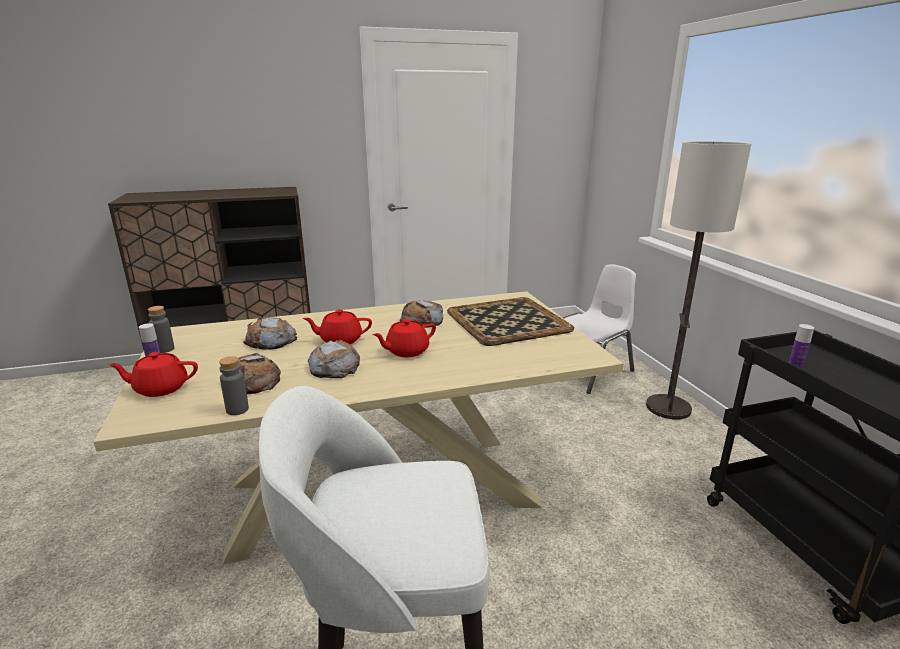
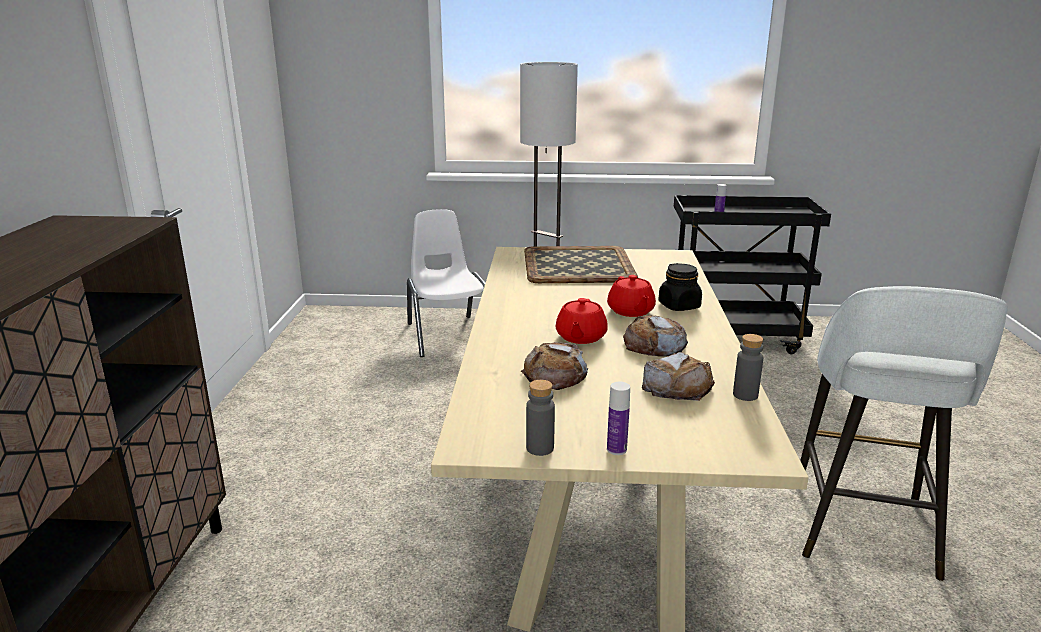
camera: 70 degrees left, 0 degrees up
(160, 388) = (678, 443): red teapot -> none
(421, 321) = (549, 296): bread -> none
(433, 369) = (679, 306): none -> black jar

